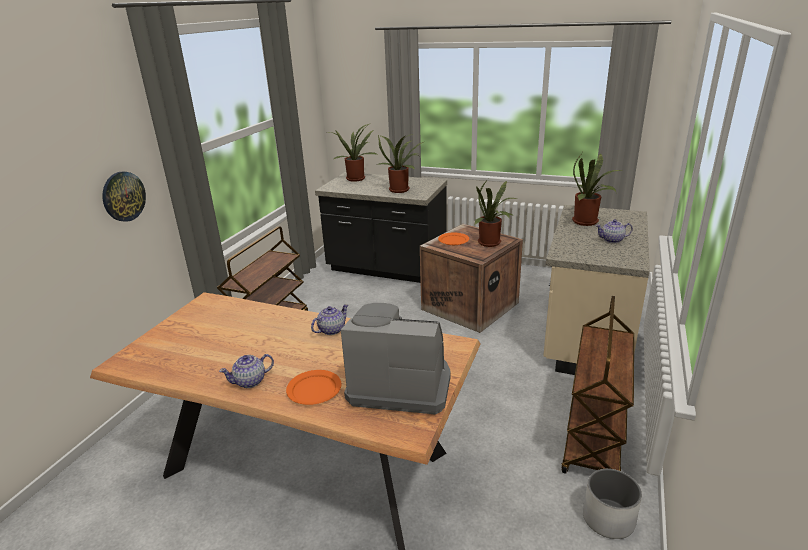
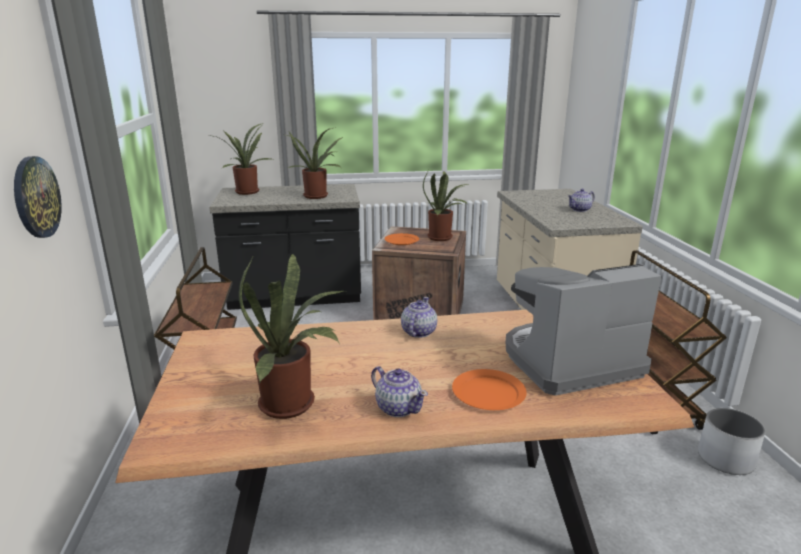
camera: 30 degrees left, 5 degrees down
(250, 381) = (398, 407): teapot -> teapot turned 75 degrees counterclockwise
(588, 222) = (539, 200): potted plant -> potted plant (293, 405)

